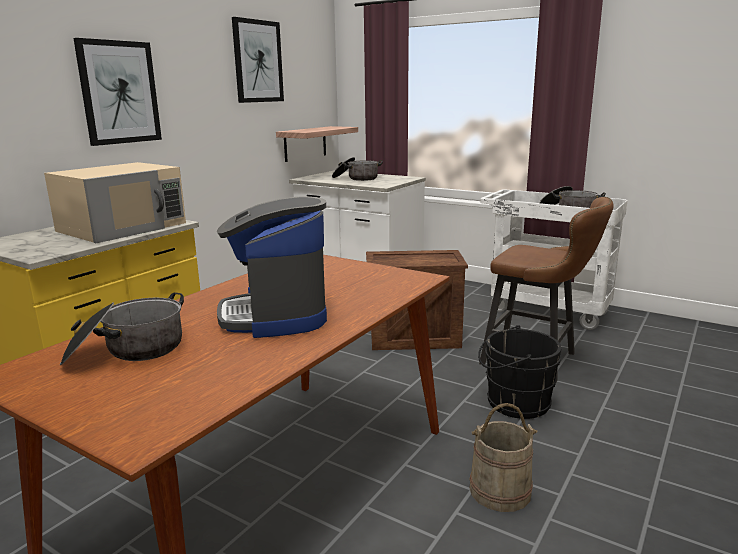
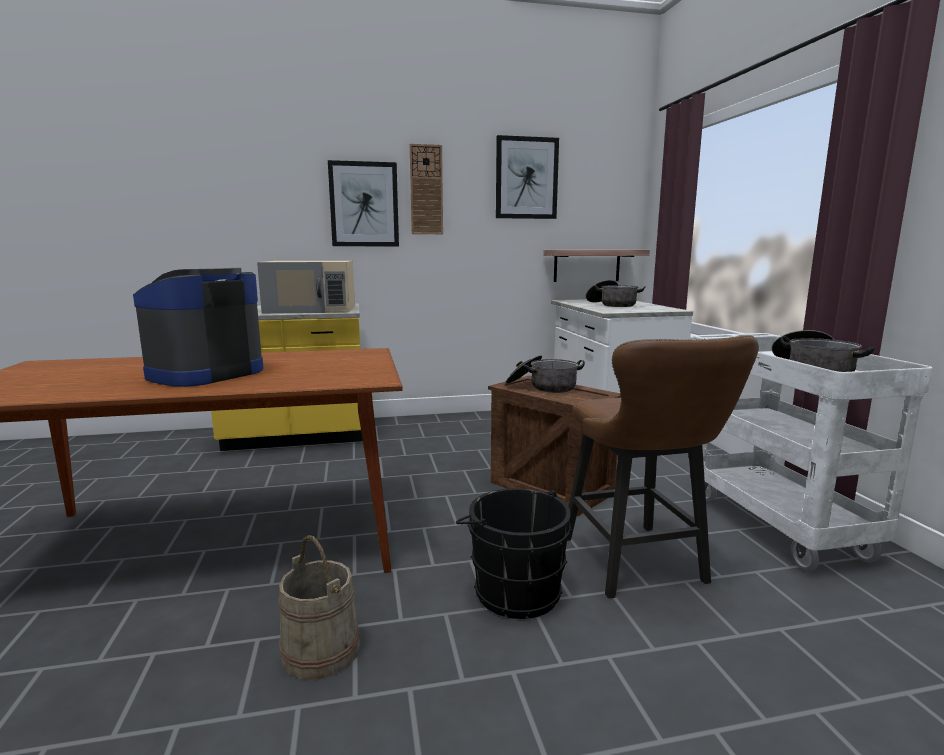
camera: 45 degrees right, 5 degrees down
(127, 351) = (94, 368): cooking pot -> cooking pot (542, 387)
(178, 74) = (426, 190): none -> wall clock

